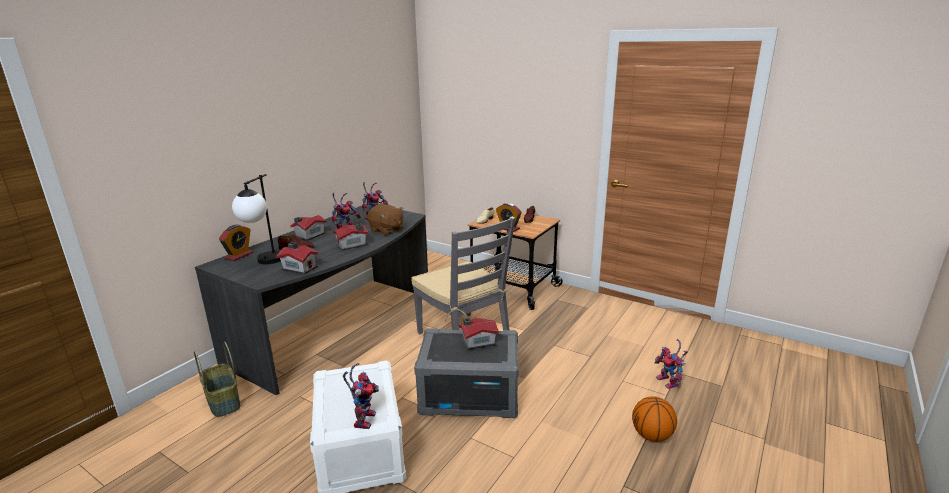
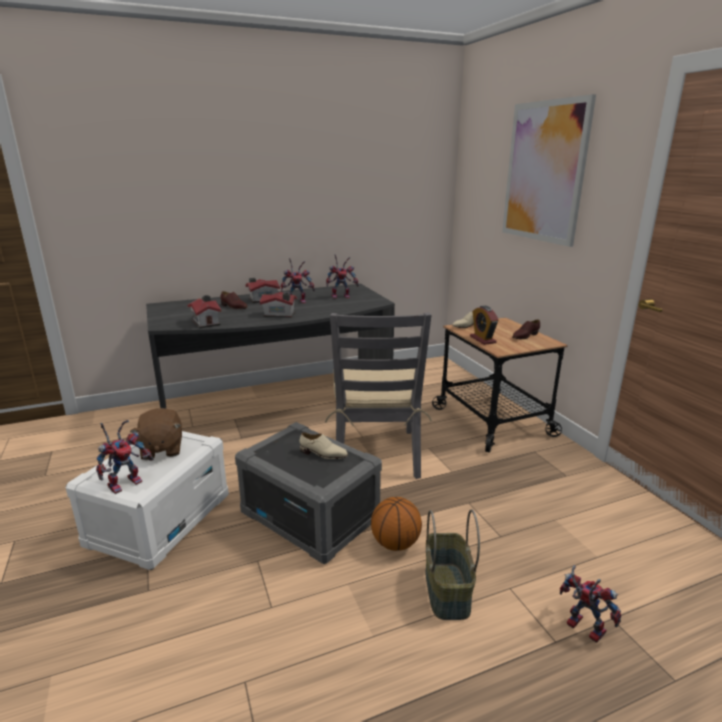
camera: 35 degrees right, 0 degrees up
(222, 401) = (129, 431): basket -> basket (446, 590)
(239, 255) = (186, 302): alarm clock -> none
(264, 263) = (190, 312): table lamp -> none
(386, 230) = (332, 309): brown plush toy -> brown plush toy (161, 449)
(477, 341) = (323, 454): toy house -> beige shoe
(516, 99) = (544, 172): none -> picture
(651, 435) = (465, 685): basketball -> basketball (395, 543)
(669, 383) = (581, 627): toy robot -> toy robot turned 120 degrees clockwise

